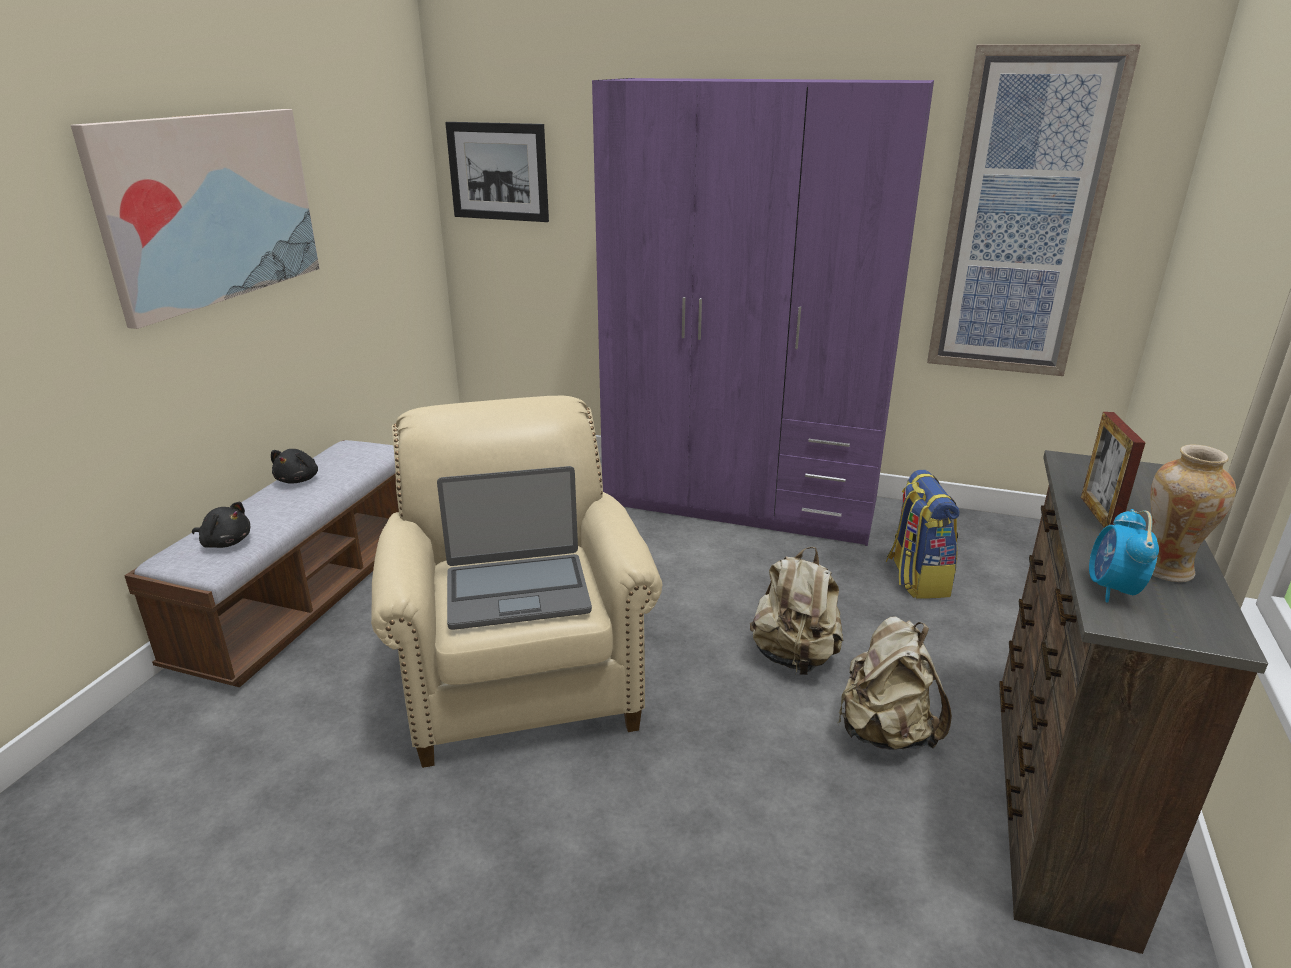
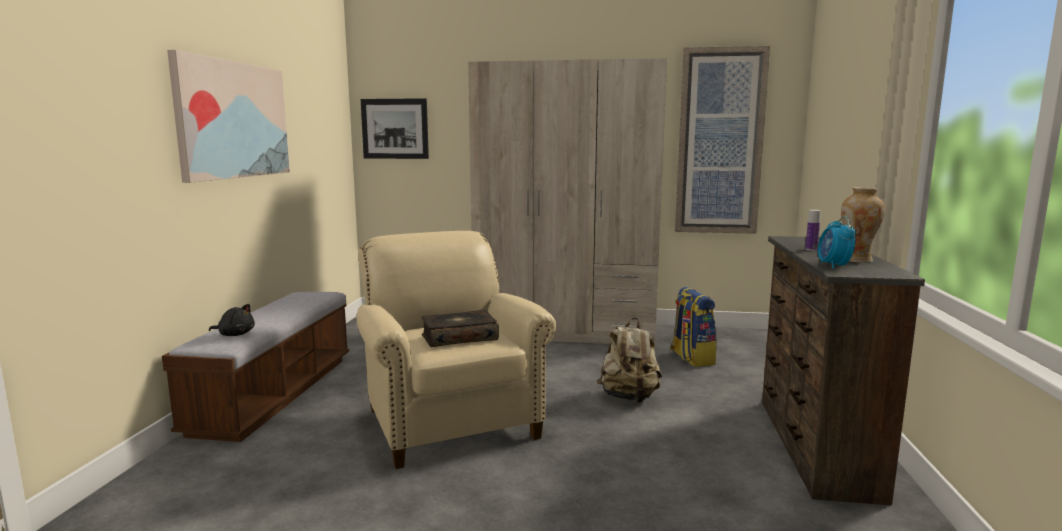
camera: 10 degrees left, 15 degrees down
(299, 479) = (274, 307): black plush toy -> none
(517, 591) = (459, 337): laptop -> book
(741, 502) = (566, 332): purple wardrobe -> beige wardrobe
(885, 732) = (700, 426): beige backpack -> none
(1099, 514) = (811, 249): picture frame -> bottle

